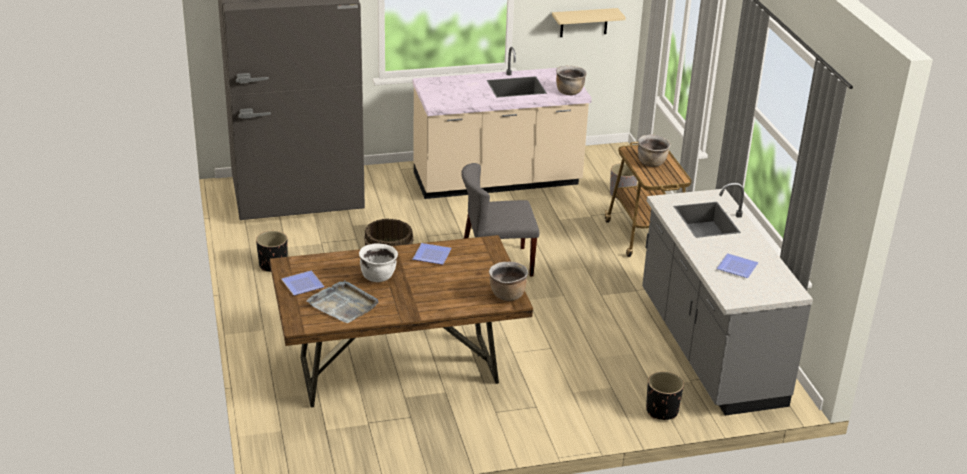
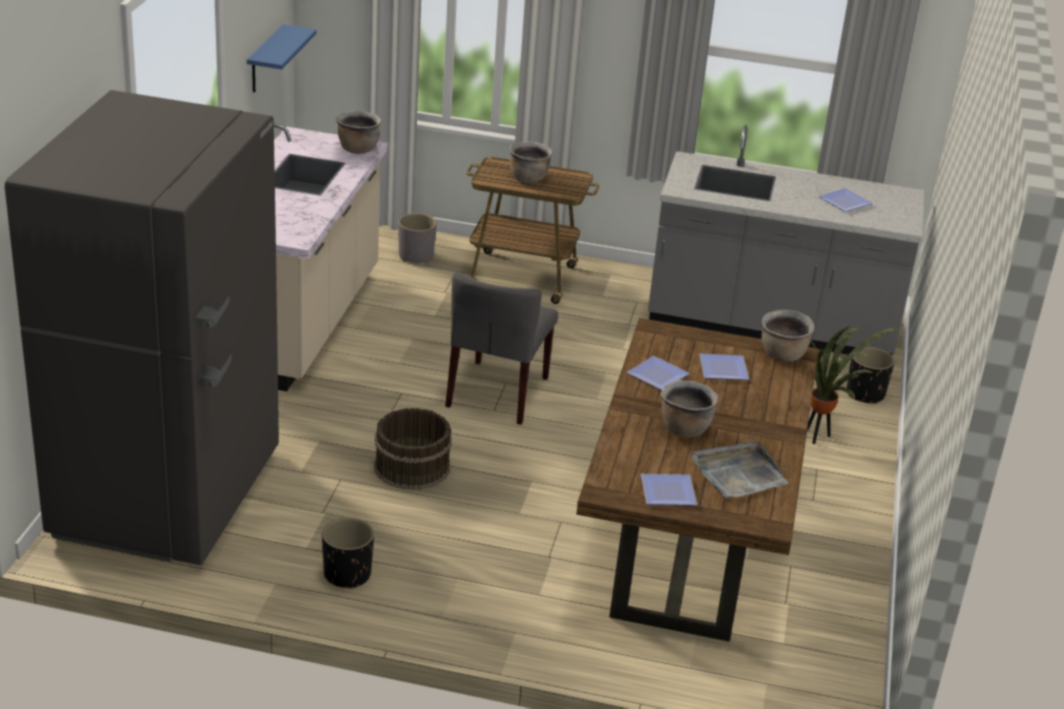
camera: 65 degrees left, 0 degrees up
(378, 276) = (684, 428): white cooking pot -> brown cooking pot
(464, 277) = (725, 370): none -> plate
(578, 399) = (818, 437): none -> potted plant
(584, 22) = (265, 60): beige shelf -> blue shelf

